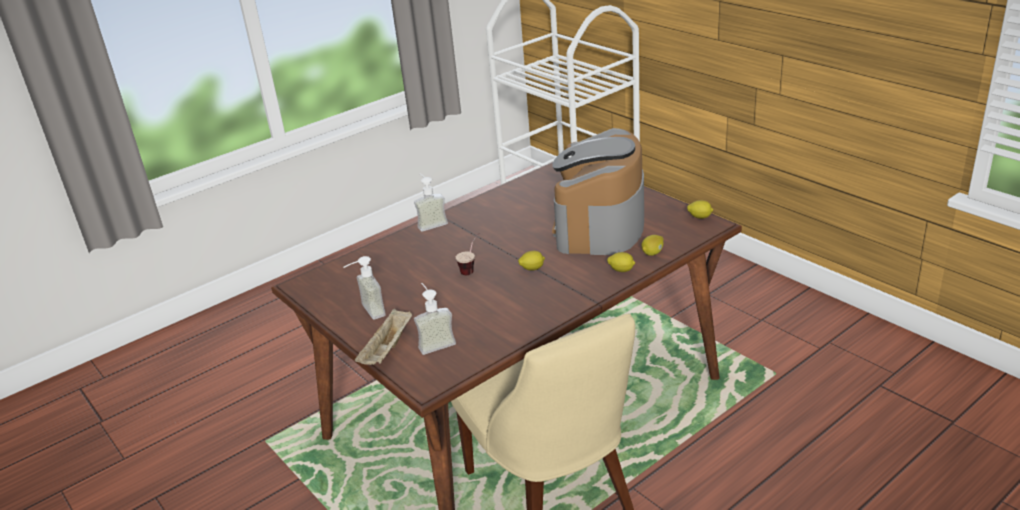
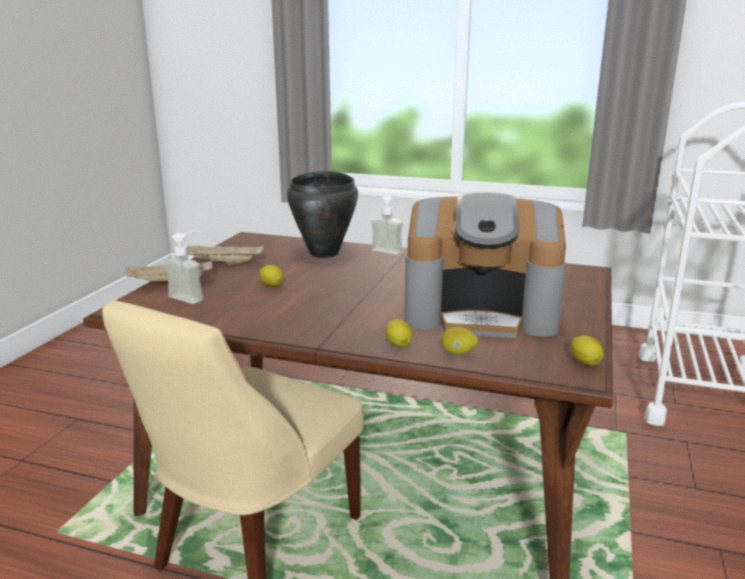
camera: 55 degrees right, 10 degrees down
(367, 312) = (223, 264): soap dispenser -> beige tray
(402, 255) = (324, 253): none -> black cooking pot
(471, 268) = (329, 280): cup -> none
(532, 269) = (354, 303): lemon -> lemon (272, 285)
(599, 225) = (481, 313): coffee machine -> coffee machine turned 150 degrees counterclockwise

